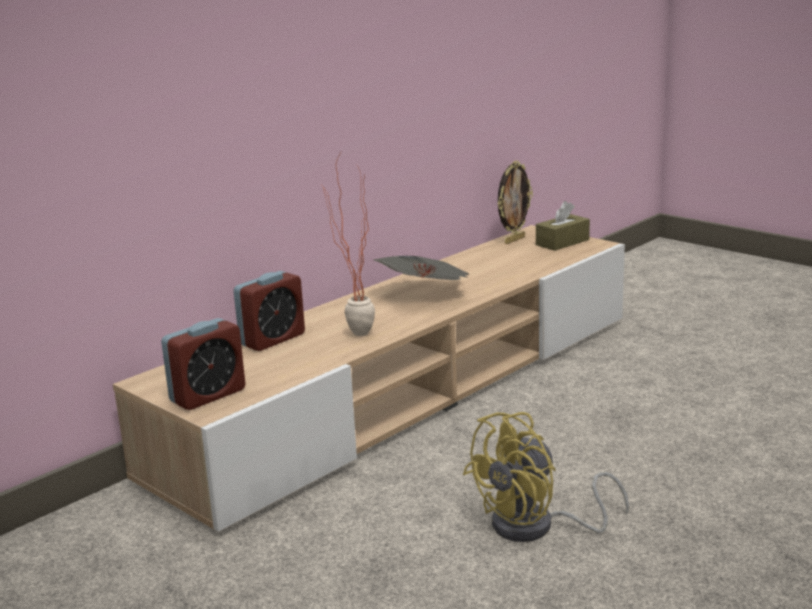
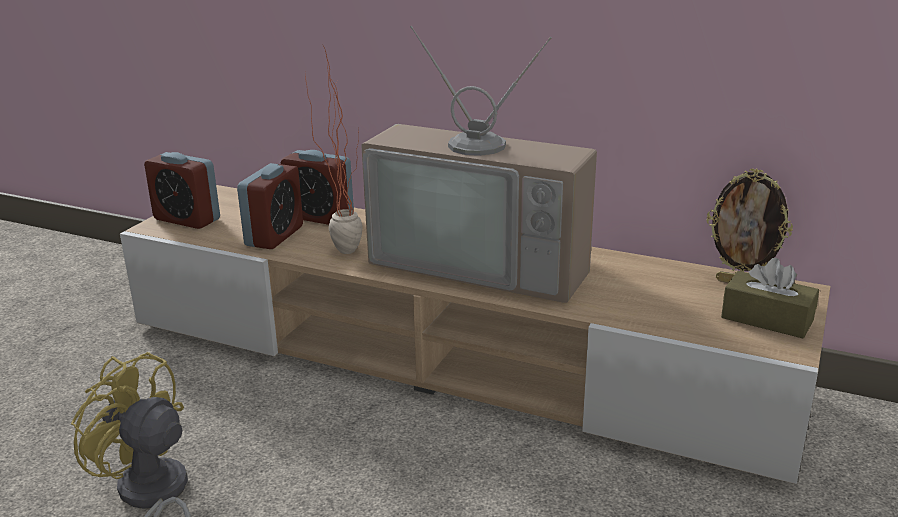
camera: 70 degrees right, 5 degrees up
(297, 358) = (274, 236): none -> alarm clock
(426, 294) = (485, 262): newspaper -> television

